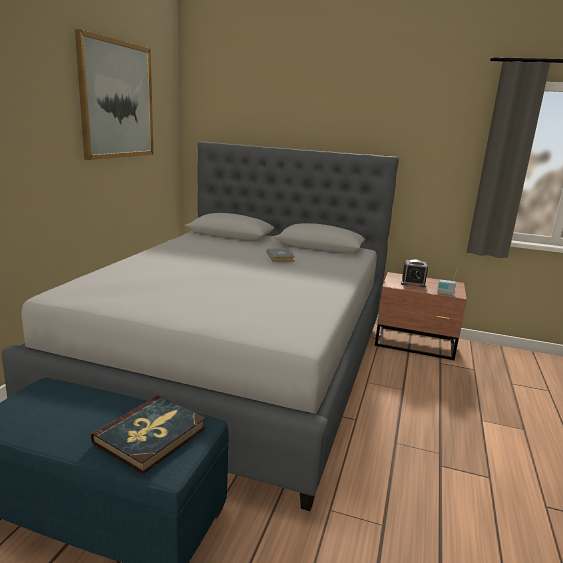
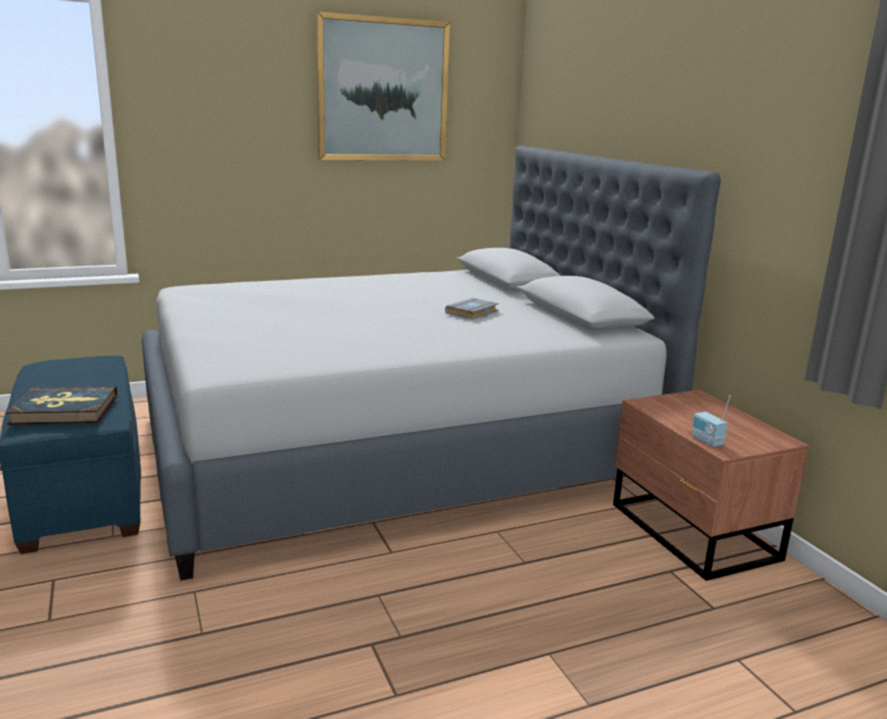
camera: 50 degrees right, 0 degrees up
(413, 283) = (692, 413): alarm clock -> none

